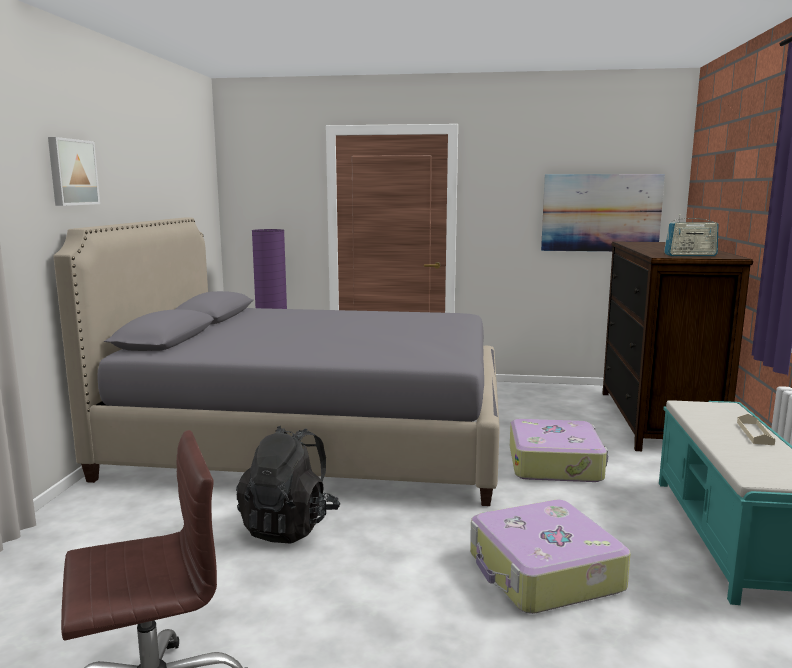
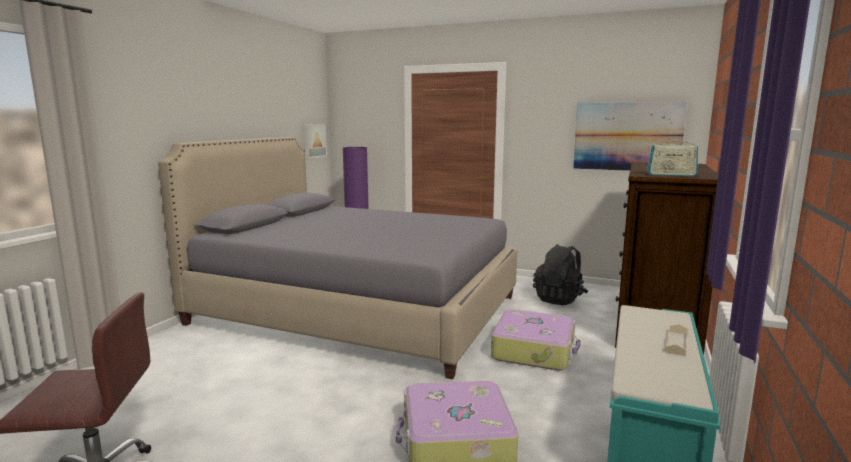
camera: 15 degrees right, 0 degrees up
(71, 172) = (179, 103): picture -> picture (314, 141)
(289, 526) = (289, 374): black backpack -> black backpack (559, 299)

